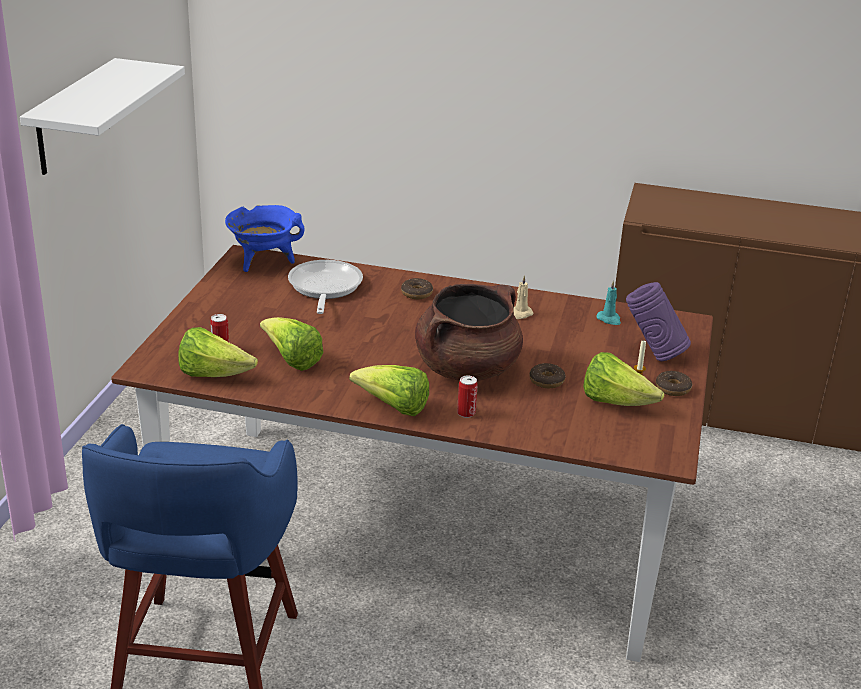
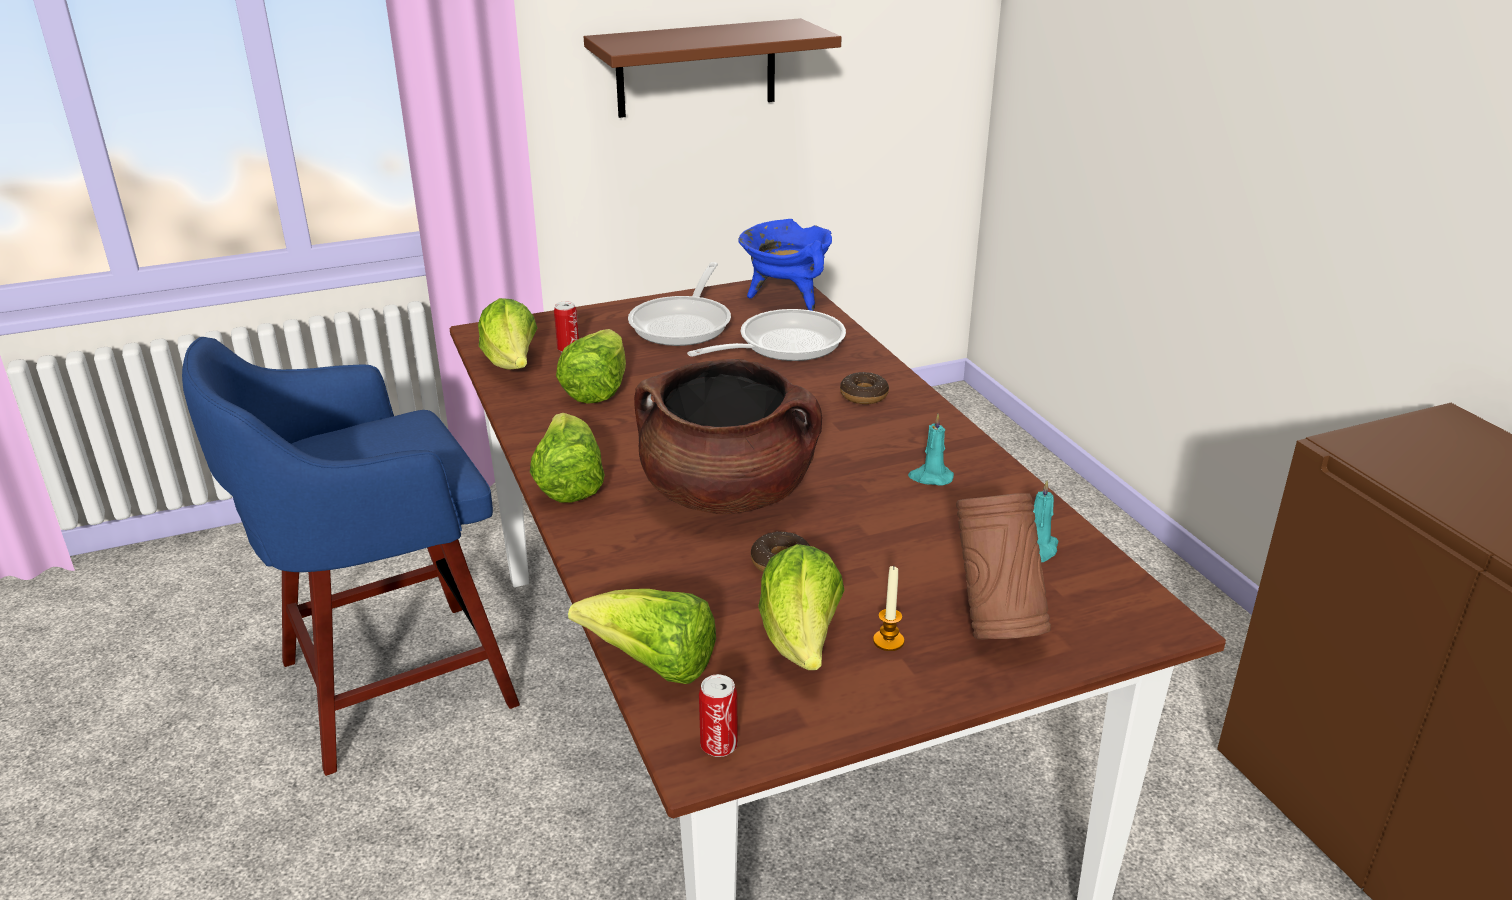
camera: 55 degrees right, 0 degrees up
(73, 117) = (696, 68): white shelf -> brown shelf
(247, 303) = (684, 323): none -> frying pan
(466, 413) = (616, 534): can -> can (719, 745)
(520, 314) = (930, 477): beige candle -> turquoise candle
(593, 445) = (652, 665): none -> lettuce
(653, 355) = (995, 625): purple vase -> brown vase
(673, 388) = (919, 682): donut -> none

